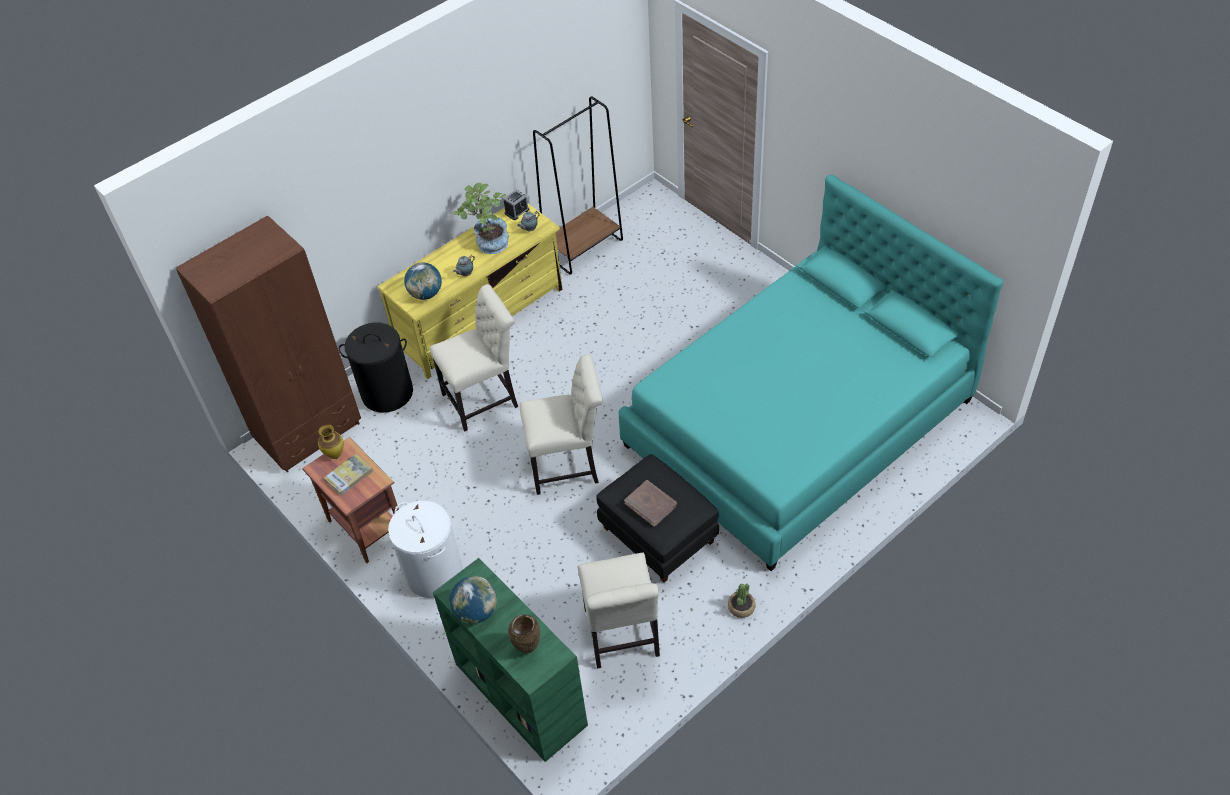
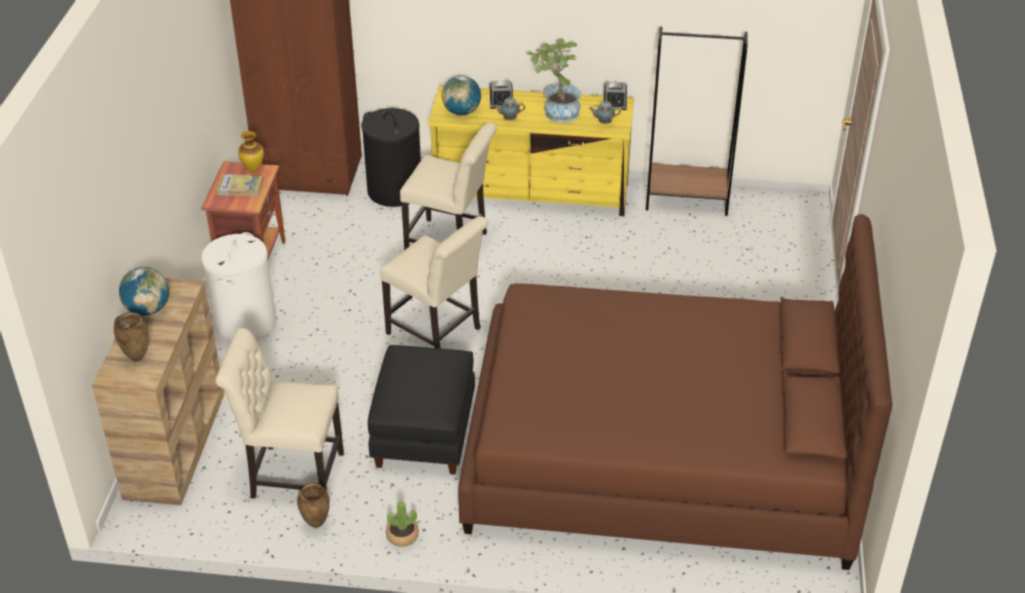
camera: 45 degrees right, 10 degrees down
(442, 267) = (501, 103): none -> alarm clock
(519, 695) = (174, 444): green bookcase -> brown bookcase
(622, 638) = (291, 474): beige chair -> beige chair turned 60 degrees clockwise
(651, 504) = (408, 378): brown book -> none
(685, 652) = (316, 525): none -> brown vase
(798, 423) = (661, 454): turquoise bed -> brown bed

